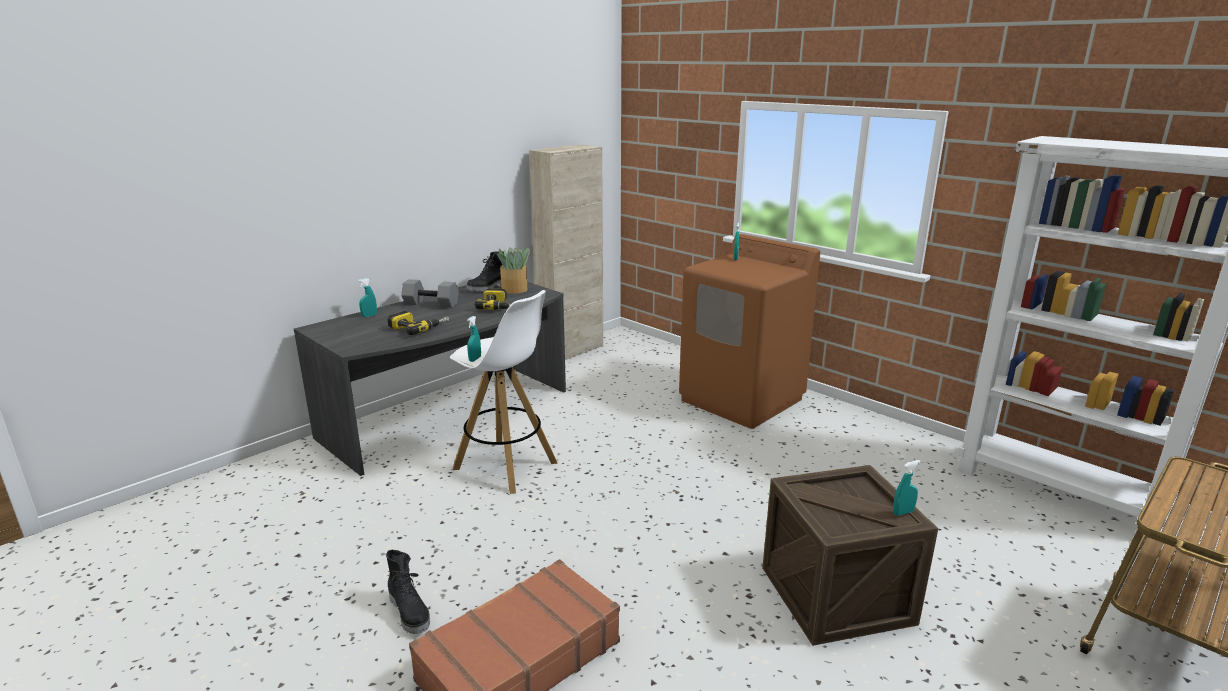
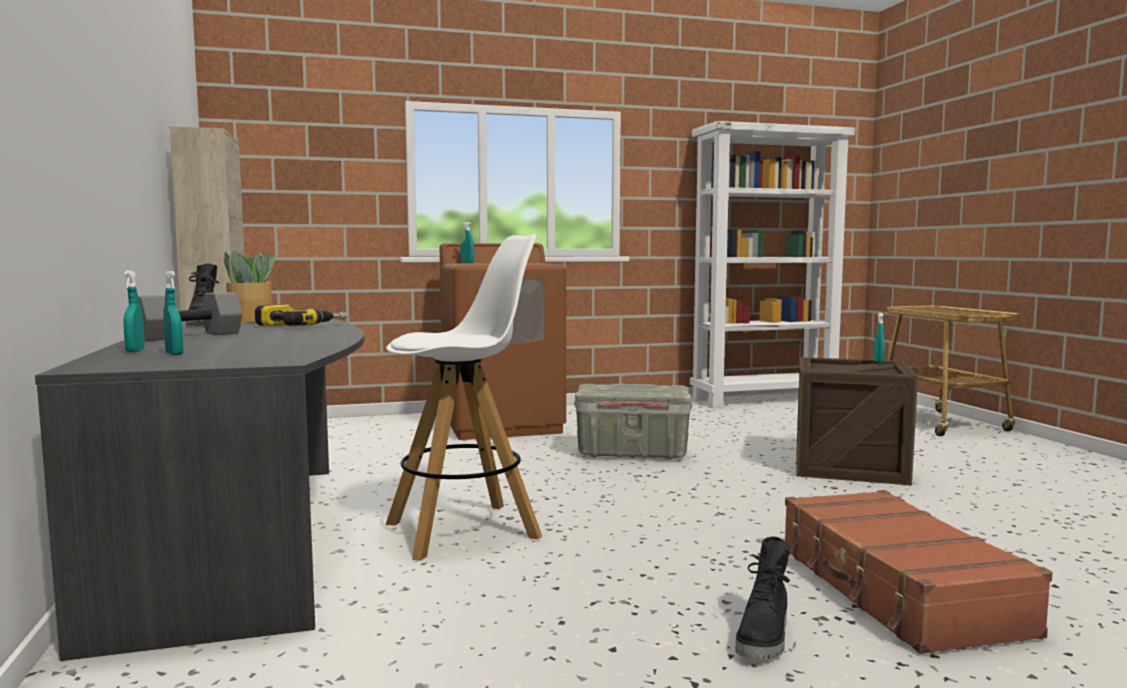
camera: 60 degrees left, 15 degrees down
(410, 612) = (765, 639): black boot -> black boot turned 120 degrees clockwise
(418, 328) = (280, 343): power drill -> none
(475, 359) = (471, 340): turquoise spray bottle -> turquoise spray bottle (174, 354)
(733, 473) = (633, 453): none -> grey storage box

